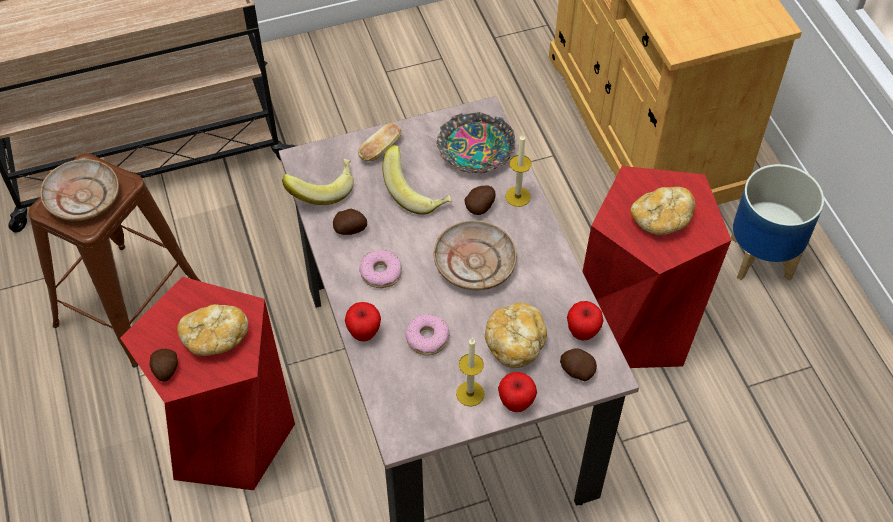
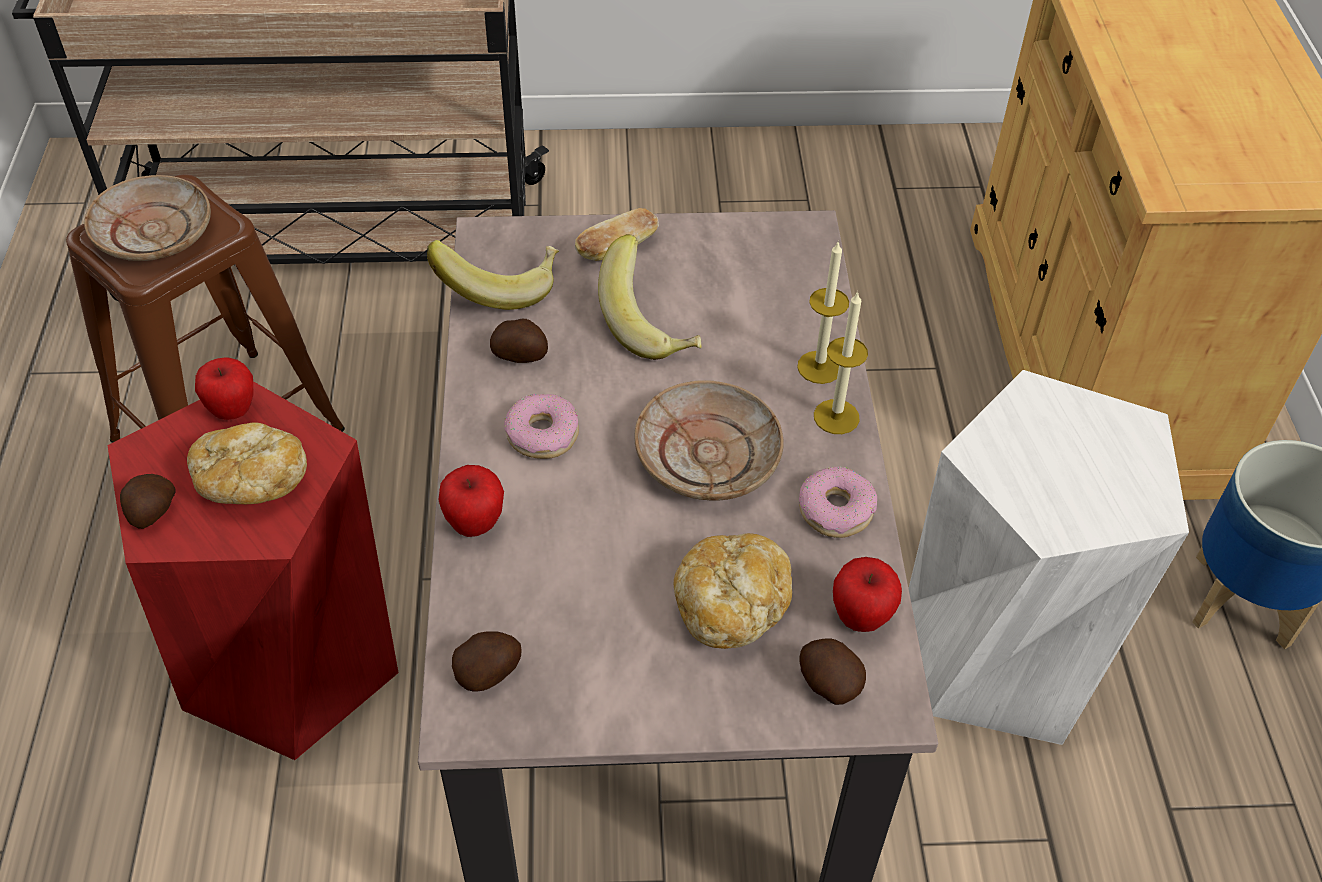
camera: 15 degrees right, 5 degrees down
(427, 338) = (579, 559): donut -> donut (836, 510)
(470, 393) = (618, 674): candle -> candle (836, 417)
(475, 151) = (771, 283): bowl -> none
(481, 207) = (750, 369): potato -> potato (489, 673)
(516, 403) = (696, 712): apple -> apple (232, 410)
(637, 322) = (1002, 653): red stool -> white stool
(661, 220) = (1068, 470): bread -> none

